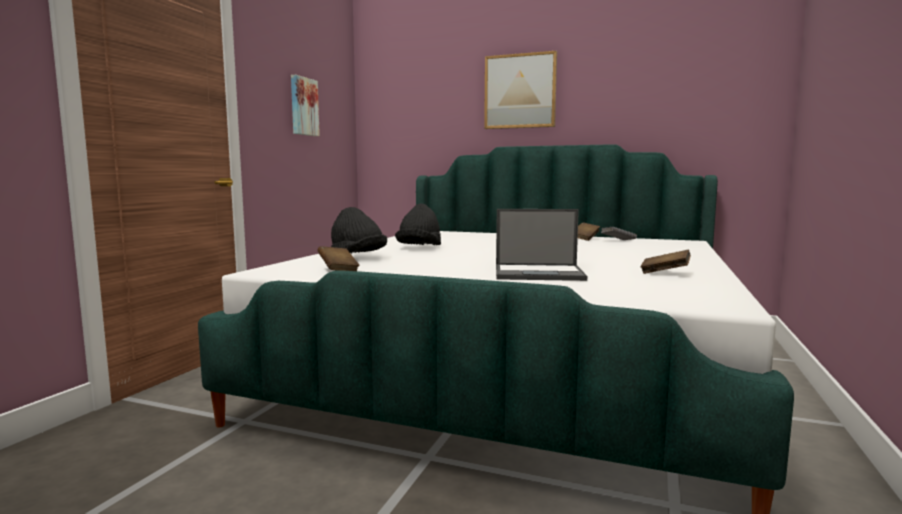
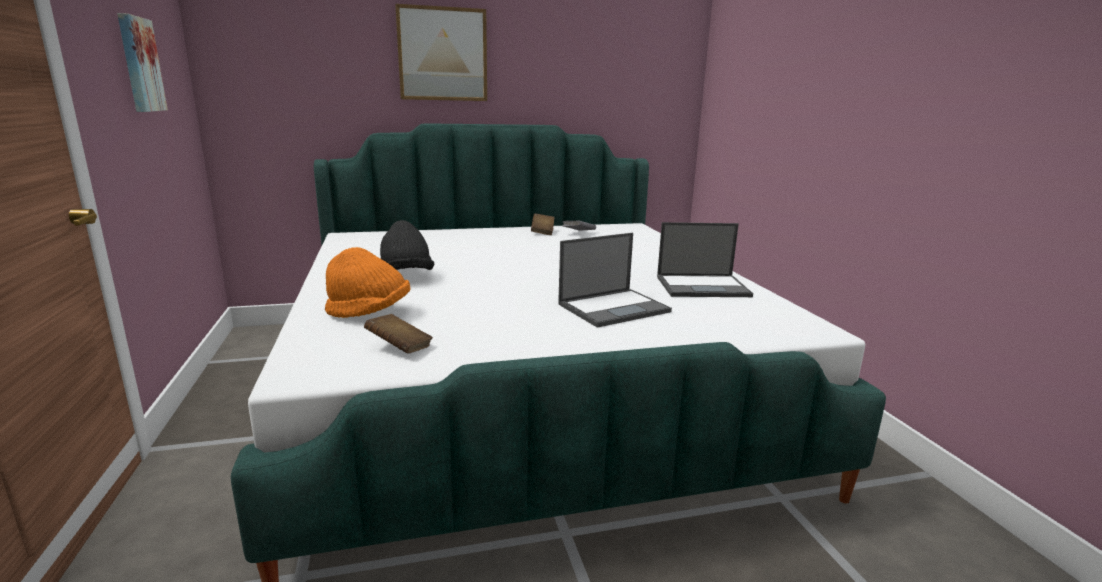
camera: 35 degrees left, 10 degrees up
(357, 258) = (369, 313): black hat -> orange hat
(665, 273) = (703, 286): brown book -> laptop

